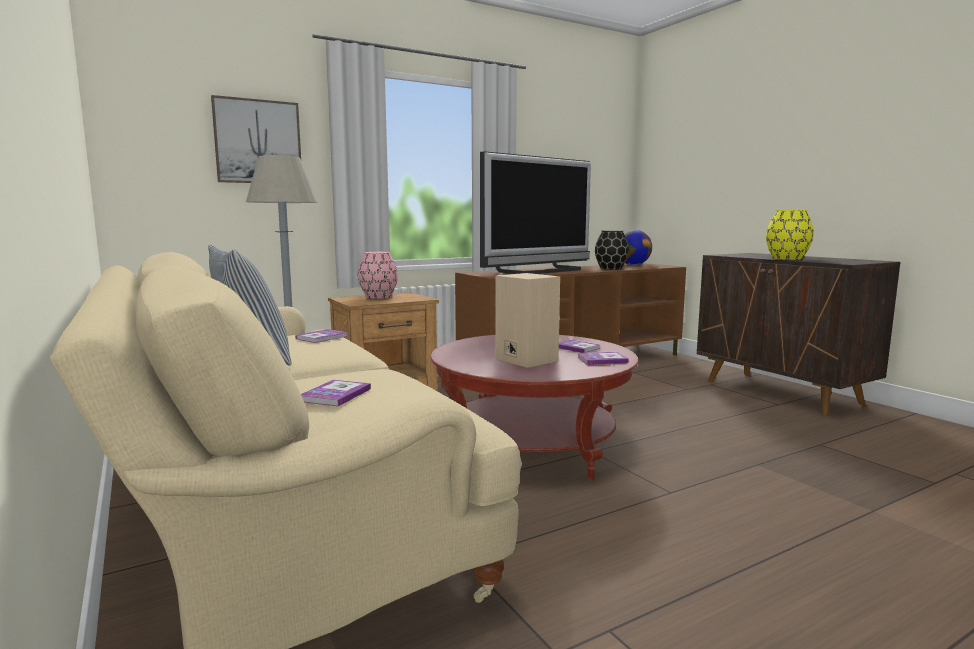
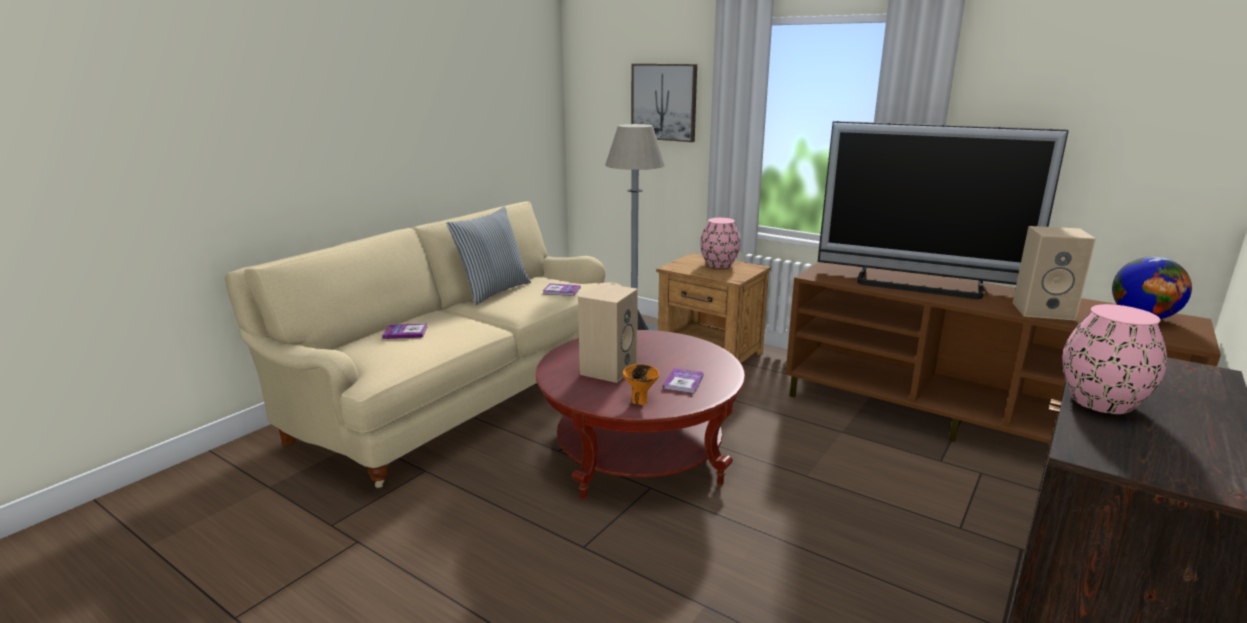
camera: 65 degrees right, 10 degrees up
(602, 360) = (640, 401): book -> orange bowl
(610, 268) = (1044, 311): black vase -> beige speaker
(787, 258) = (1102, 402): yellow vase -> pink vase

